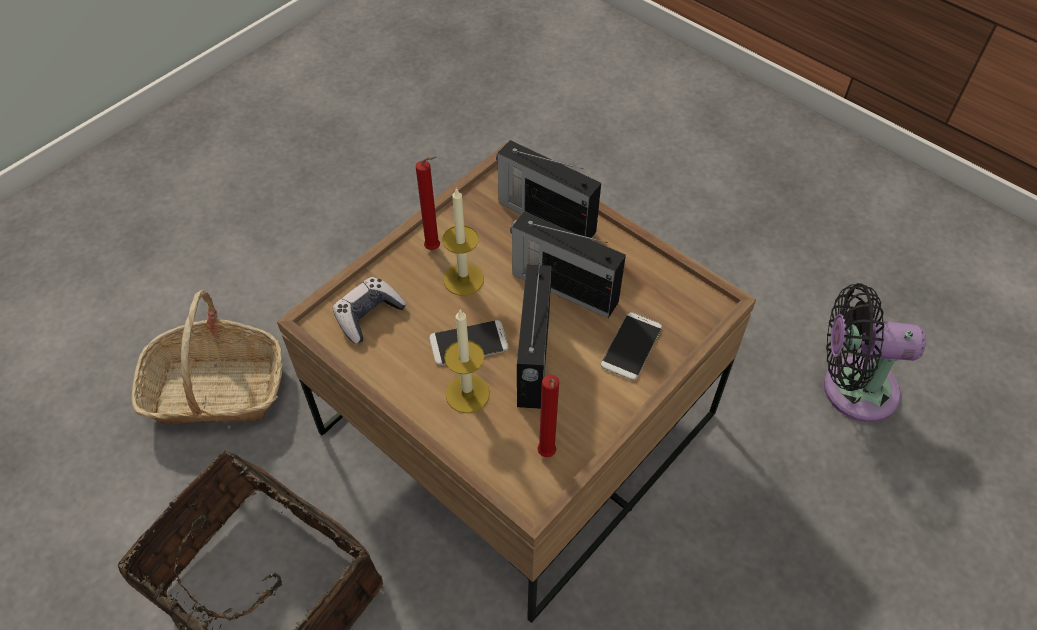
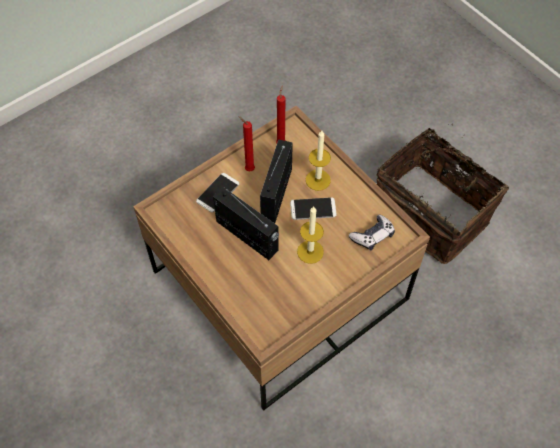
camera: 170 degrees left, 5 degrees up
(217, 390) = (480, 342): basket -> none
(435, 249) = (326, 278): red candle -> red candle (248, 169)
(545, 216) = (246, 293): radio -> none
(851, 388) = (58, 275): black fan -> none

